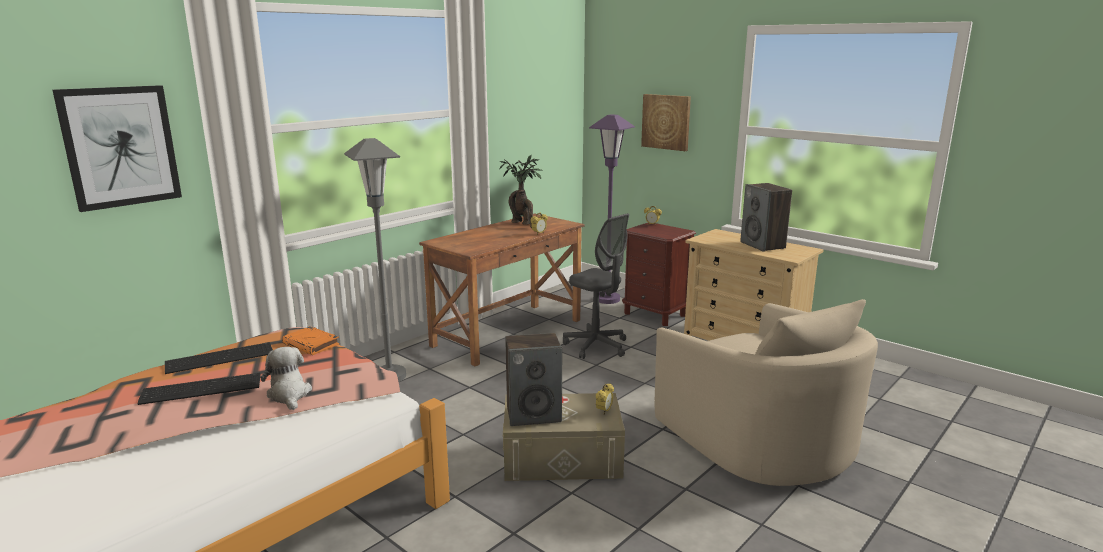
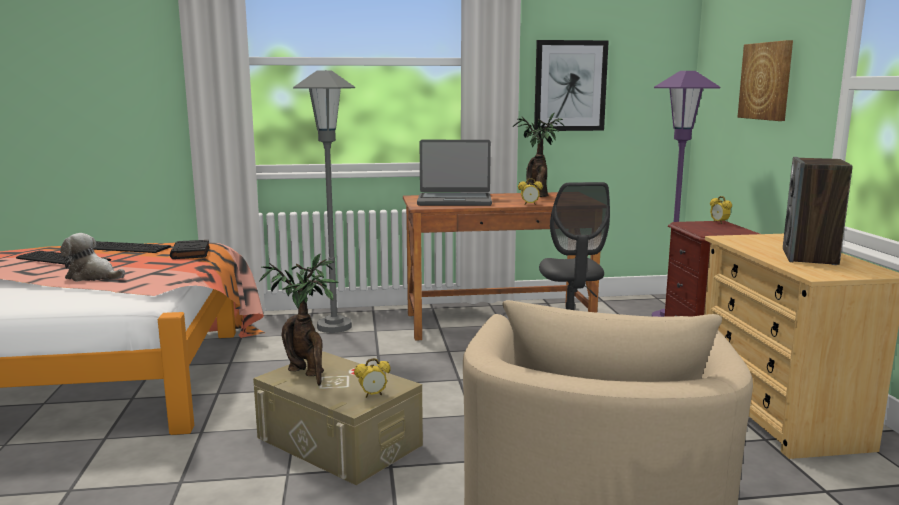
camera: 40 degrees right, 5 degrees down
(120, 147) = (123, 63): picture -> picture (570, 86)
(289, 395) = (93, 277): plush toy -> plush toy turned 90 degrees counterclockwise
(311, 344) = (191, 253): orange book -> black book
(478, 240) = (454, 201): none -> laptop
(534, 414) = (307, 374): speaker -> potted plant

